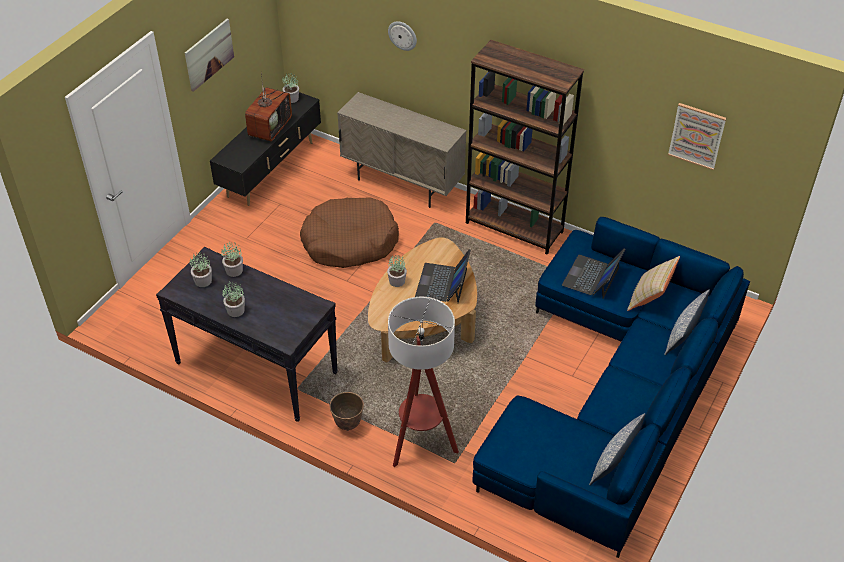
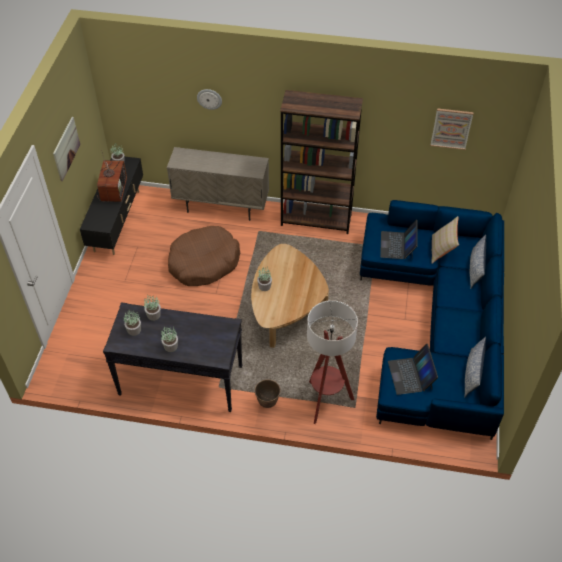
camera: 20 degrees left, 5 degrees up
(442, 283) = (297, 278): laptop -> laptop (410, 375)

